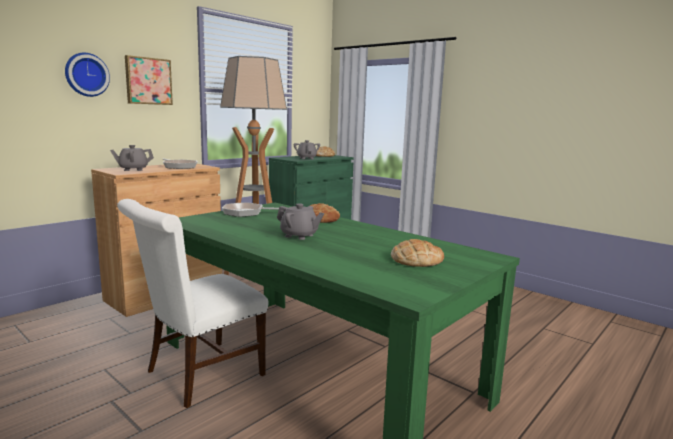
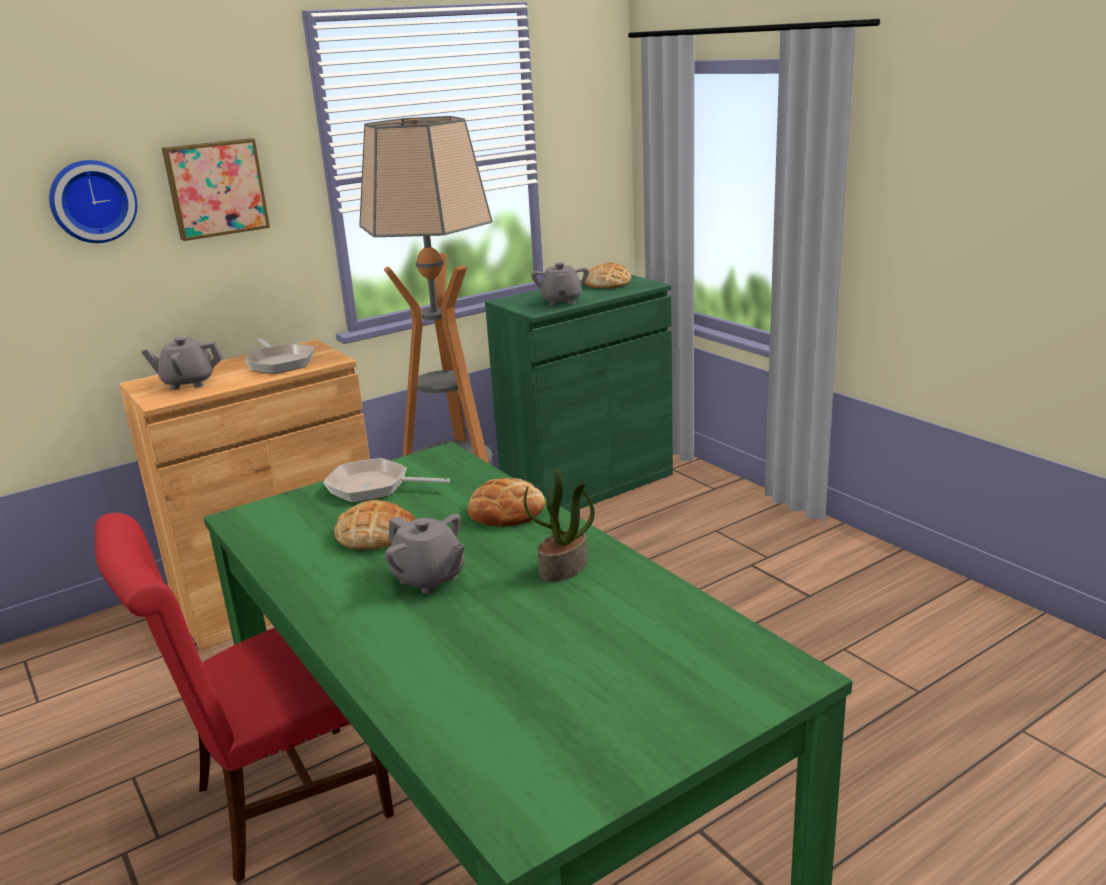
camera: 15 degrees right, 10 degrees up
(198, 375) = (279, 805): white chair -> red chair
(363, 233) = (563, 569): none -> potted plant
(416, 260) = (612, 683): bread -> bread (376, 533)

